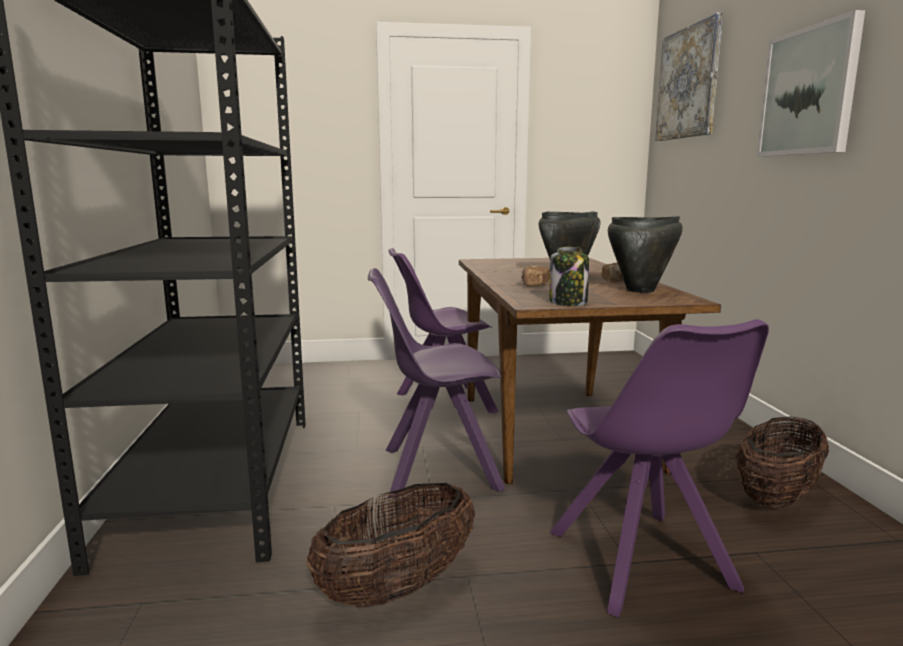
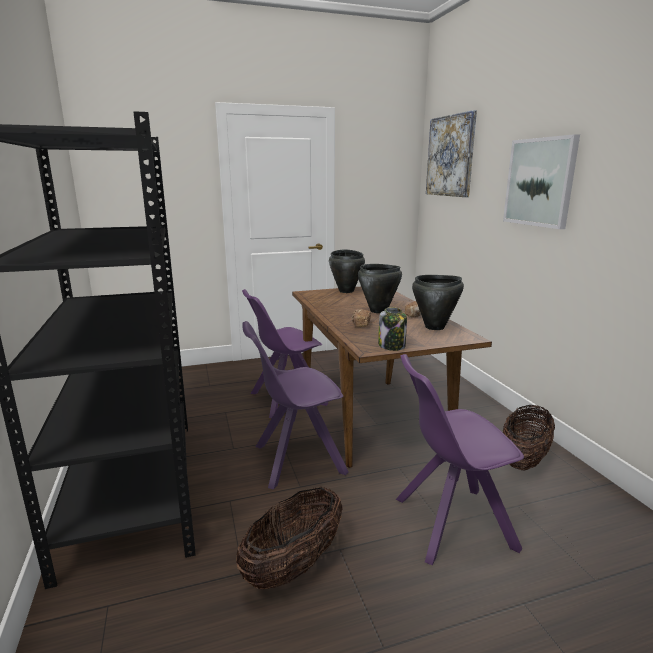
camera: 10 degrees left, 5 degrees up
(532, 260) = (346, 291): none -> black cooking pot
(642, 563) = (450, 523): purple chair -> purple chair turned 105 degrees clockwise

